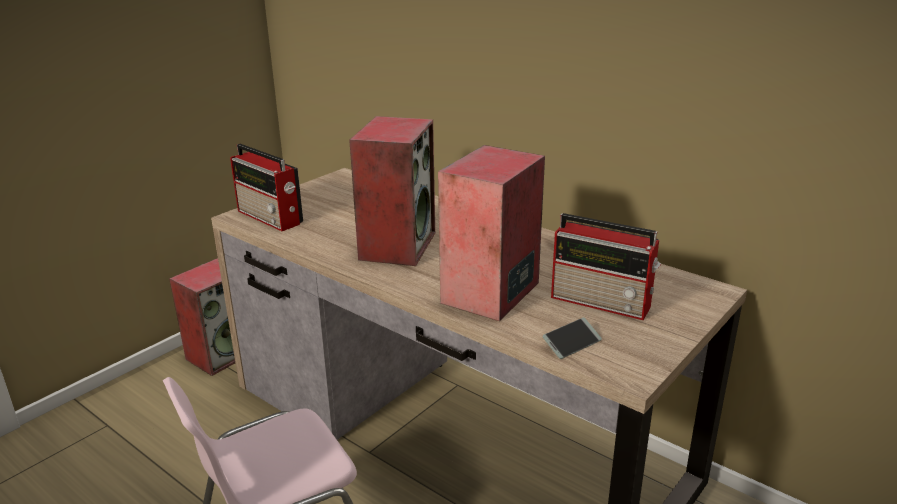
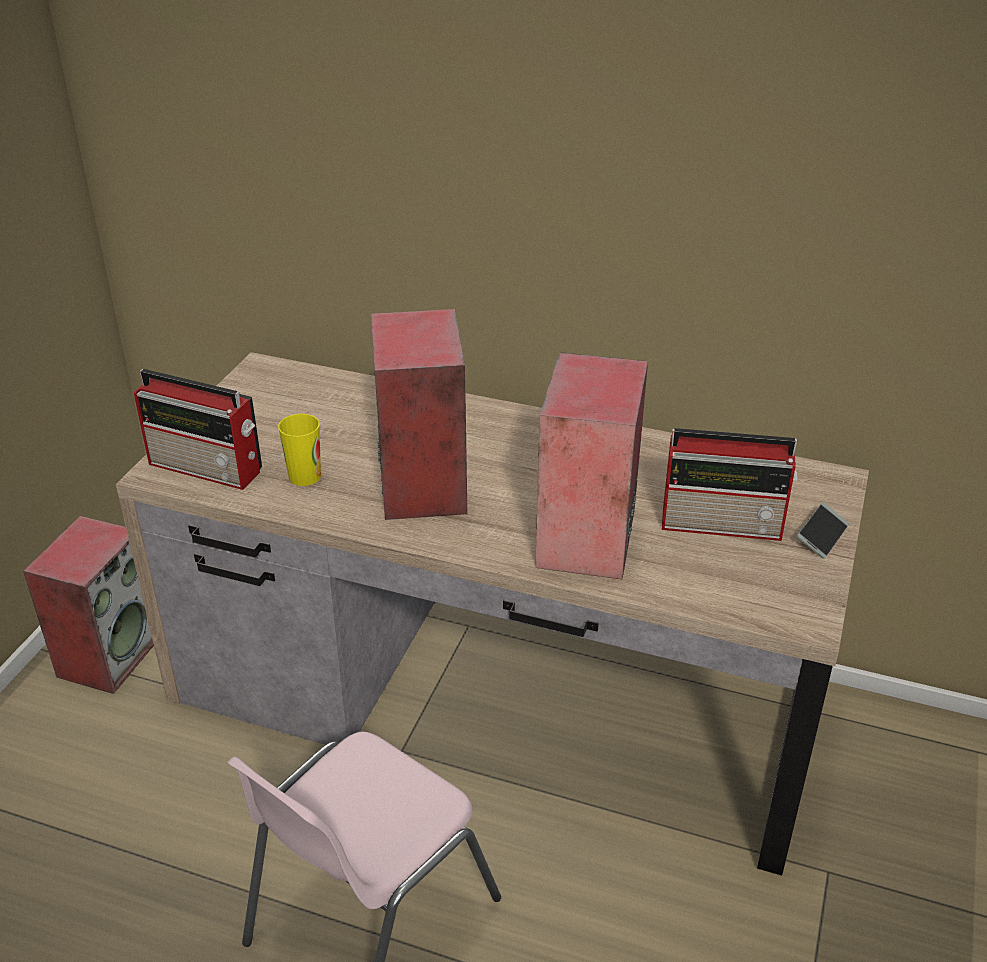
camera: 20 degrees left, 10 degrees up
(325, 230) = (305, 476): none -> cup
(572, 343) = (722, 593): phone -> phone (822, 536)

